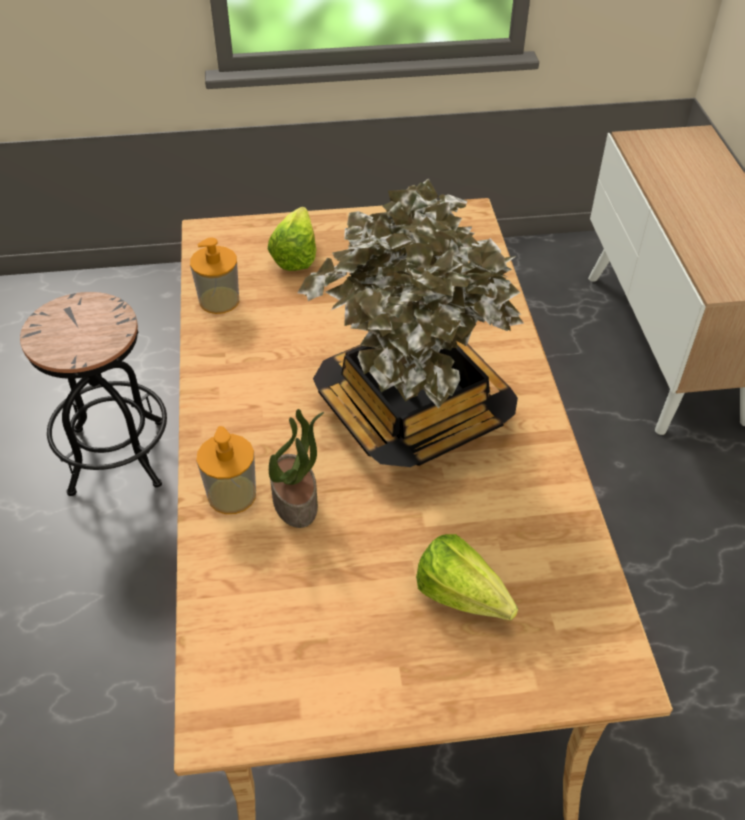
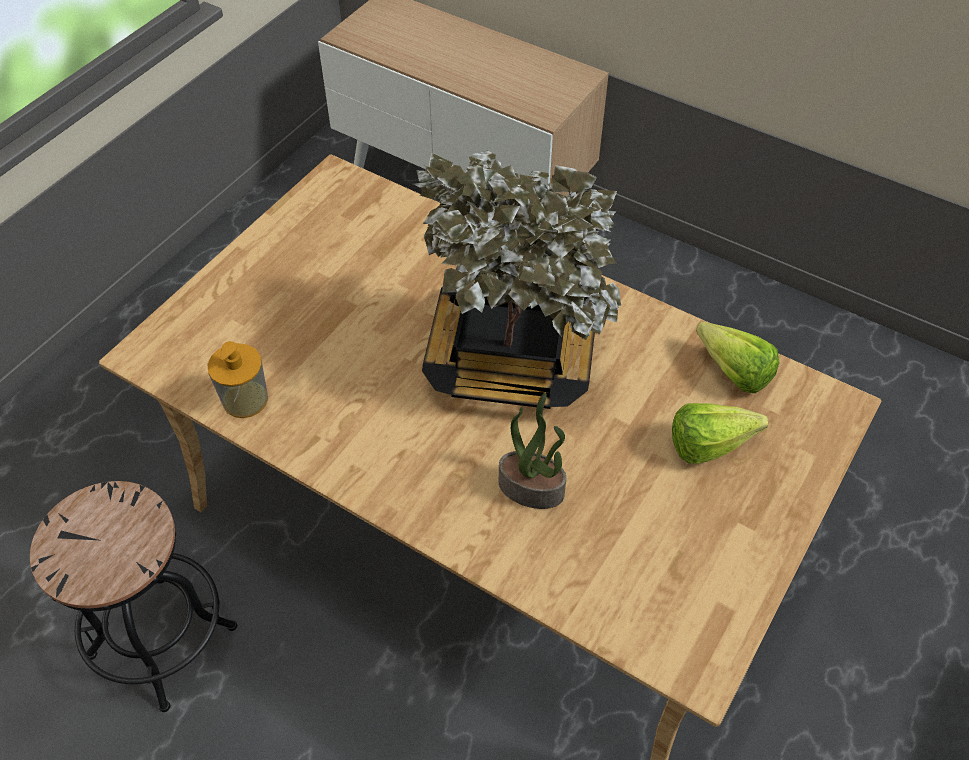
camera: 50 degrees left, 5 degrees up
(232, 494) = (484, 527): soap dispenser -> none
(298, 252) = (249, 308): lettuce -> lettuce (729, 367)

